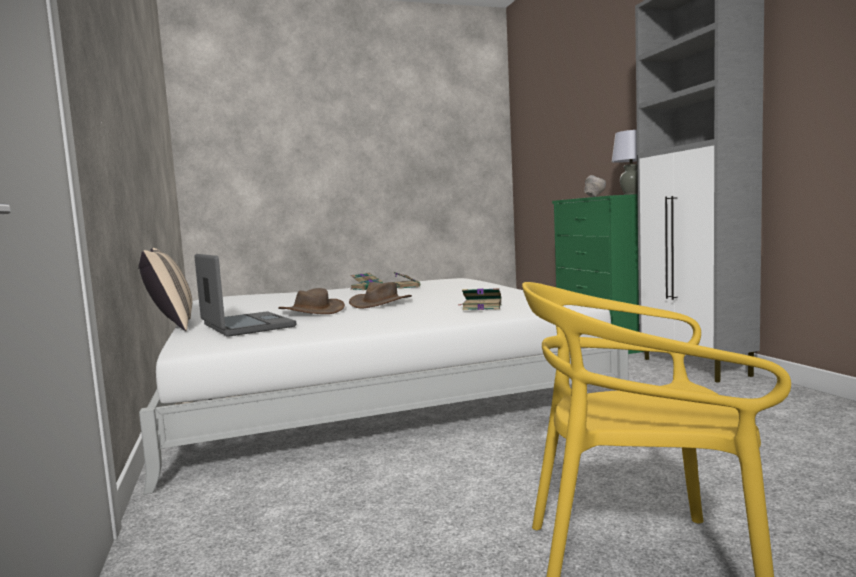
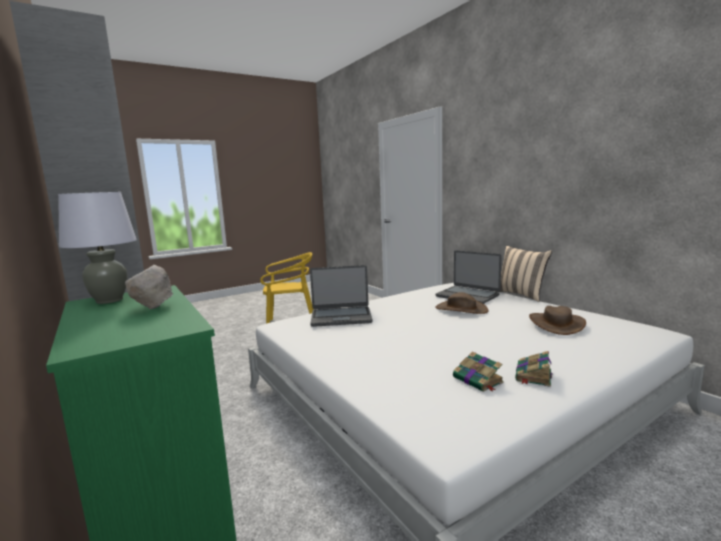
camera: 165 degrees right, 5 degrees up
(380, 303) = (424, 320): brown hat -> brown hat (556, 324)
(481, 307) = (341, 317): book -> laptop

